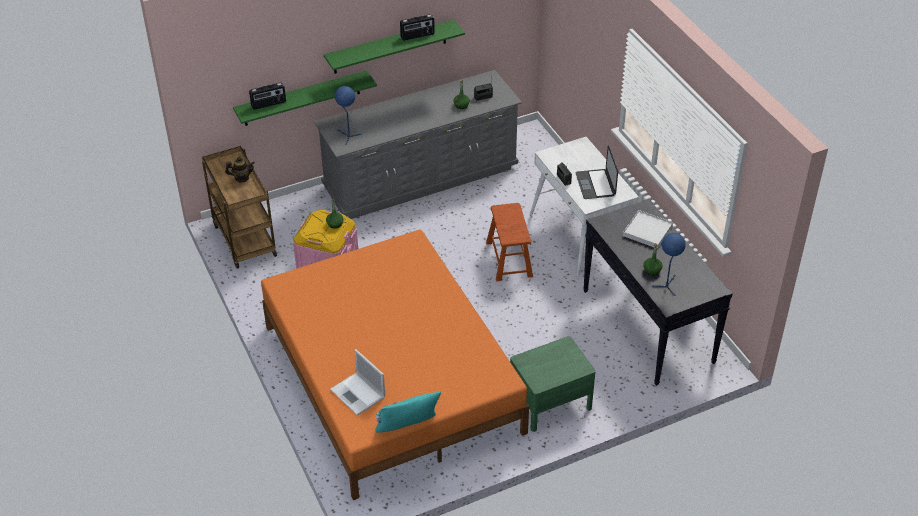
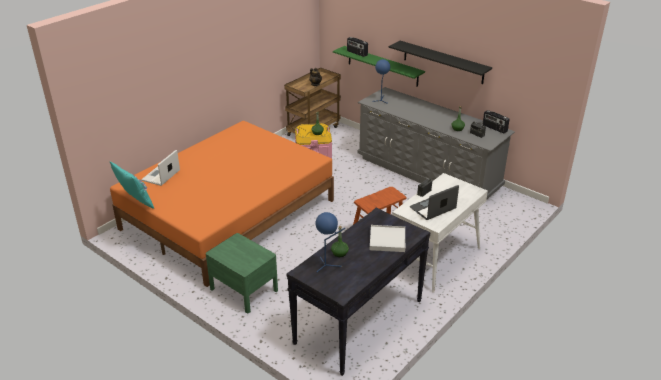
camera: 65 degrees right, 10 degrees down
(390, 47) = (443, 62): green shelf -> black shelf
(417, 36) = (456, 60): radio -> radio (494, 128)

